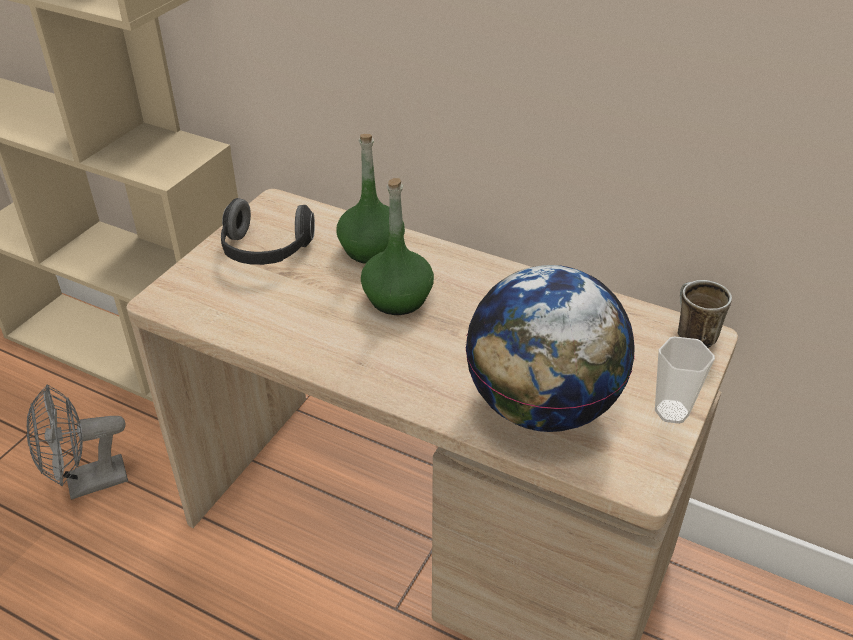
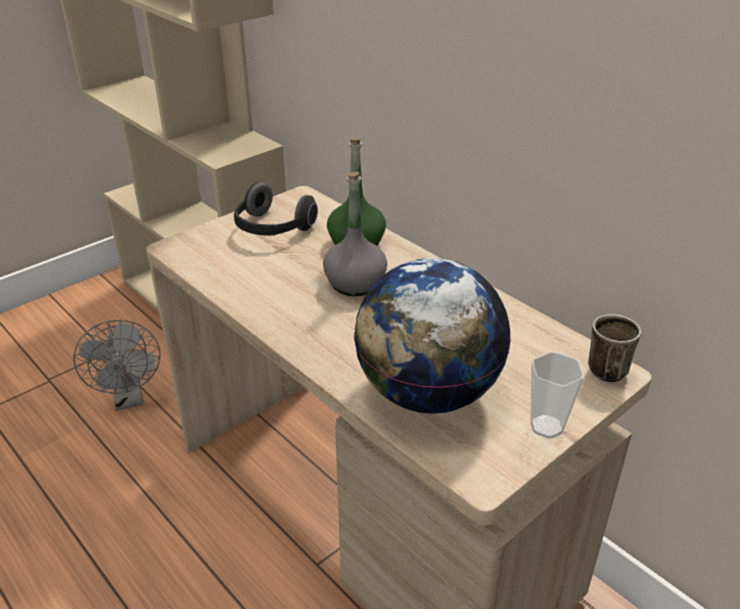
camera: 20 degrees right, 5 degrees down
(87, 484) = (129, 399): grey fan -> grey fan turned 105 degrees counterclockwise
(397, 299) = (355, 283): green bottle -> grey bottle

